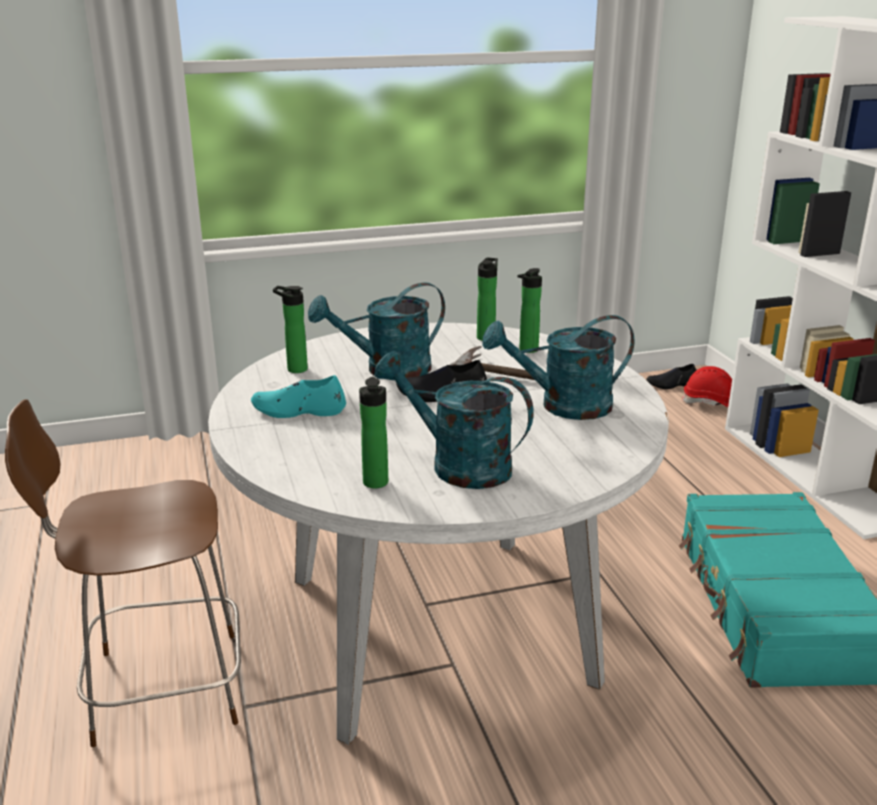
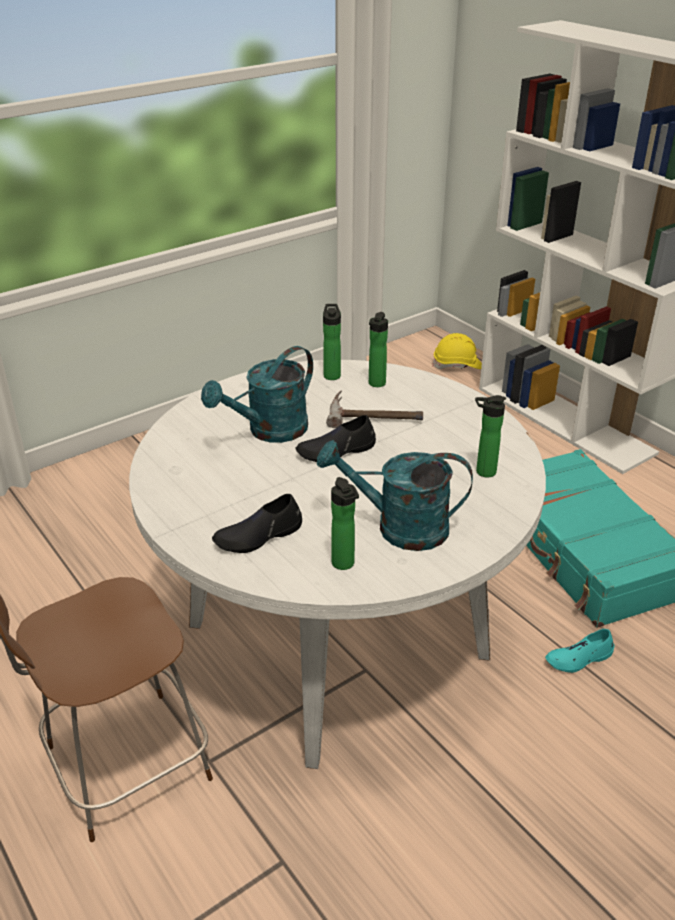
camera: 20 degrees left, 10 degrees up
(294, 369) = (182, 447): bottle -> bottle (482, 472)
(298, 410) = (220, 496): turquoise shoe -> turquoise shoe (579, 658)
(563, 406) = (444, 443): turquoise watering can -> none
(671, 384) = (417, 351): black shoe -> black shoe (258, 536)
(711, 403) = (457, 365): red hard hat -> yellow hard hat

